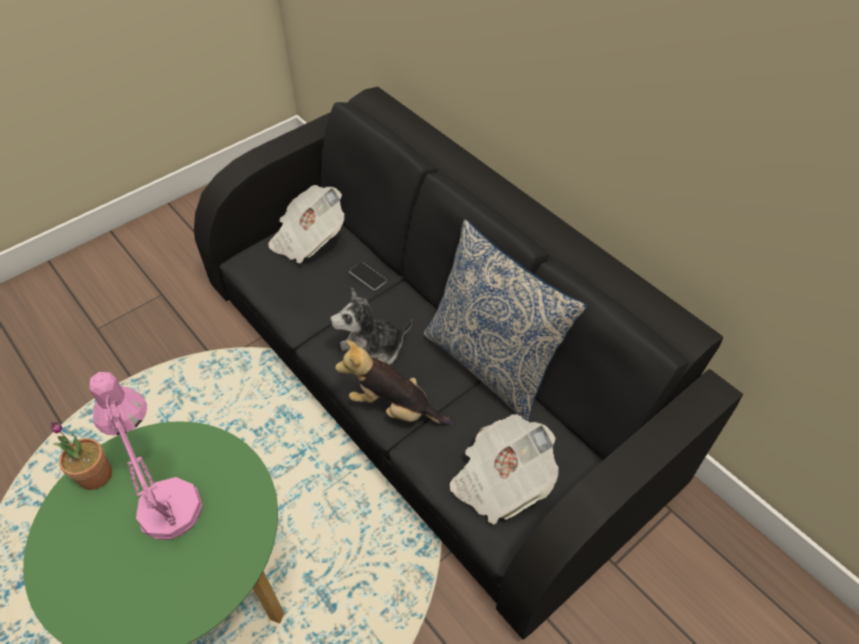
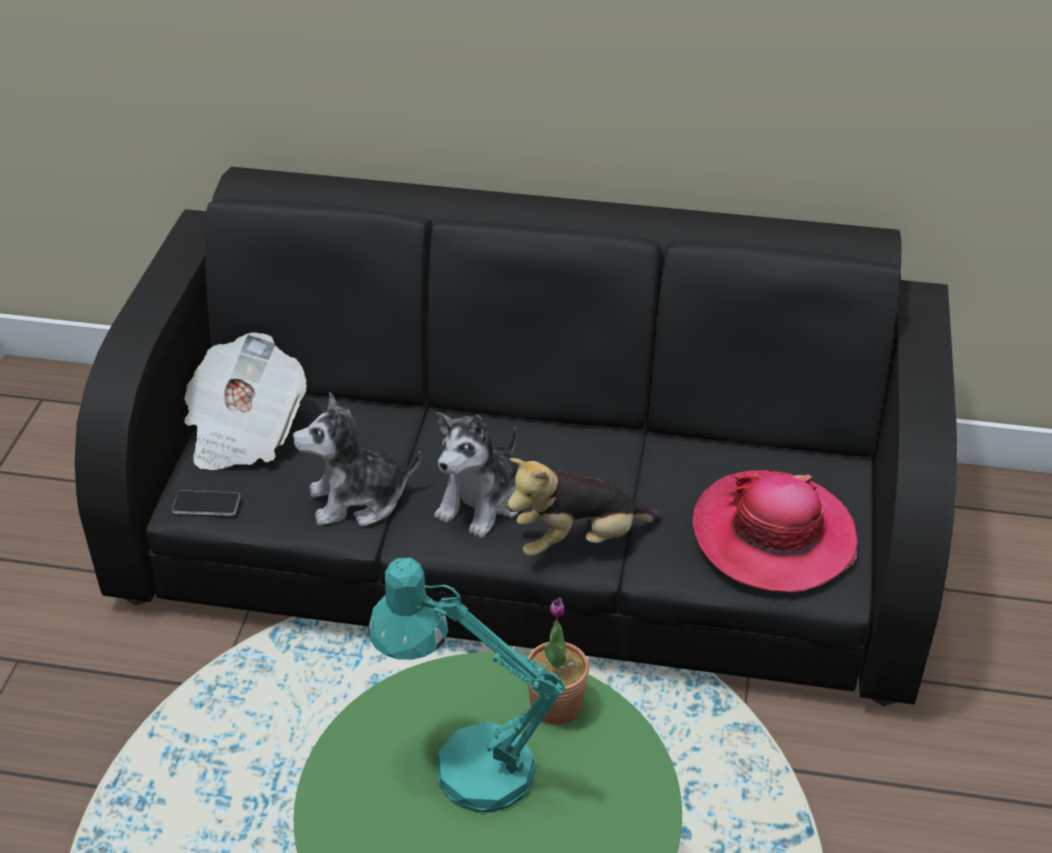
camera: 40 degrees left, 10 degrees down
(95, 475) = (340, 805): potted plant -> potted plant (556, 705)
(166, 498) = (465, 764): pink table lamp -> turquoise table lamp
(317, 310) = (358, 500): none -> plush toy
(368, 276) = (380, 429): phone -> phone (206, 504)
(491, 363) = (633, 435): pillow -> none
(500, 481) = (773, 536): newspaper -> hat

